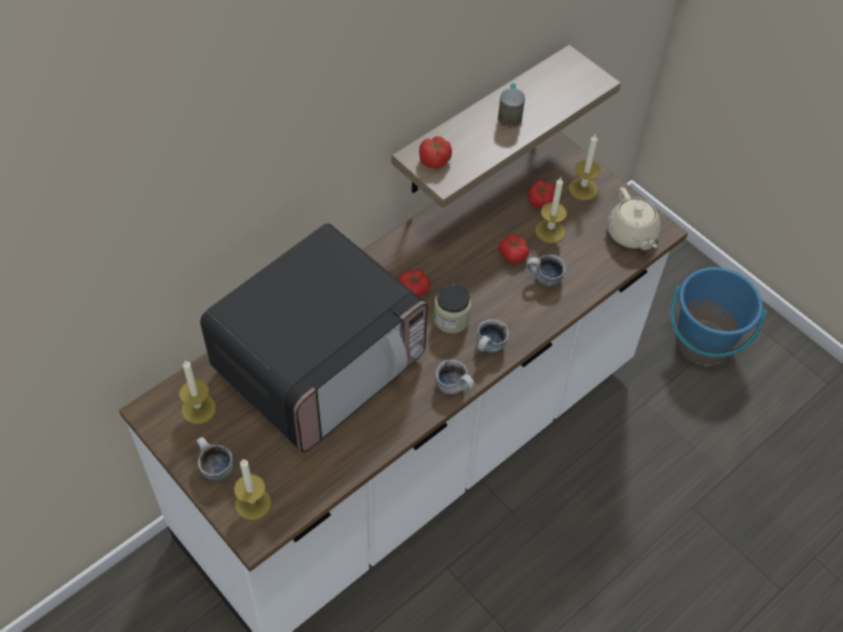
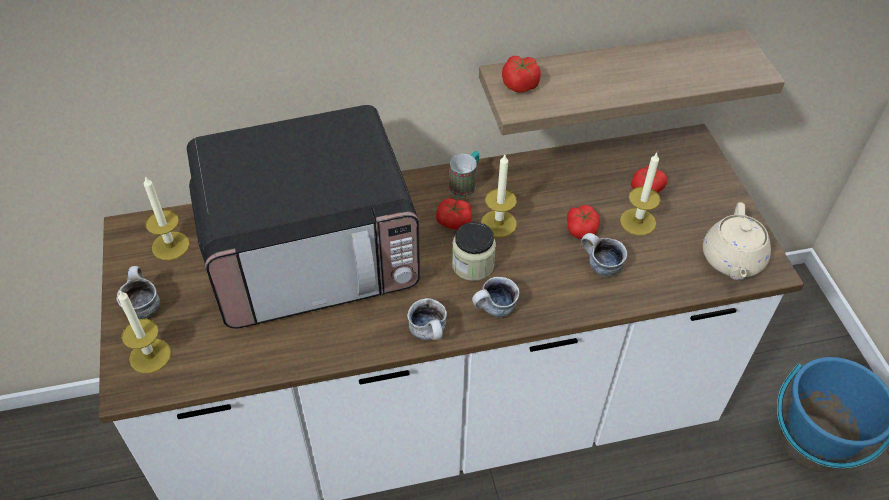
camera: 30 degrees right, 5 degrees down
(510, 115) = (632, 71): mug -> mug (465, 184)
(583, 189) = (702, 195): candle -> candle (498, 223)

